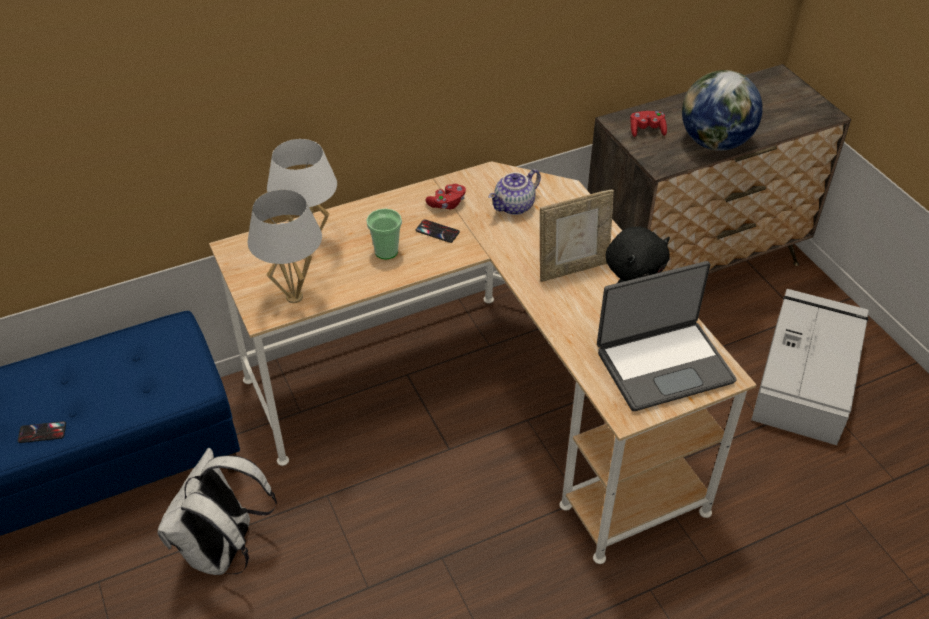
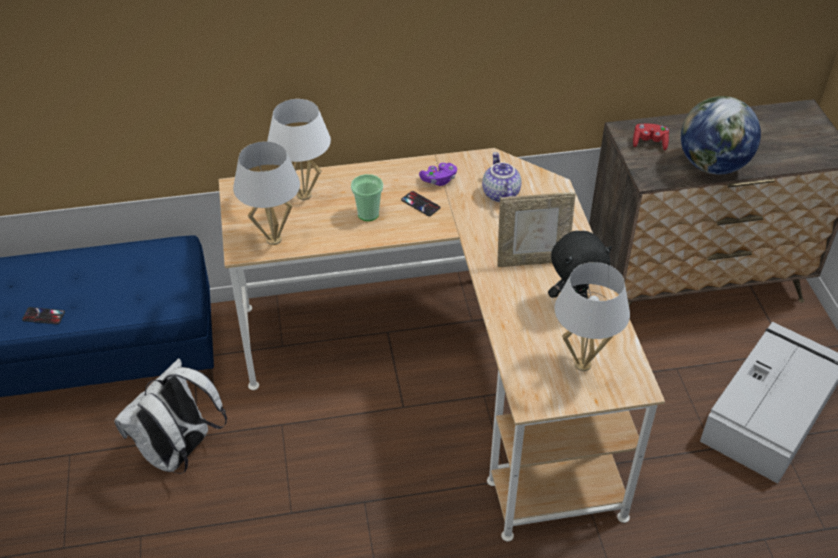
camera: 15 degrees right, 0 degrees up
(447, 204) = (439, 180): red game controller -> purple game controller
(514, 207) = (499, 194): teapot -> teapot turned 105 degrees clockwise
(663, 364) = (582, 365): laptop -> white table lamp

